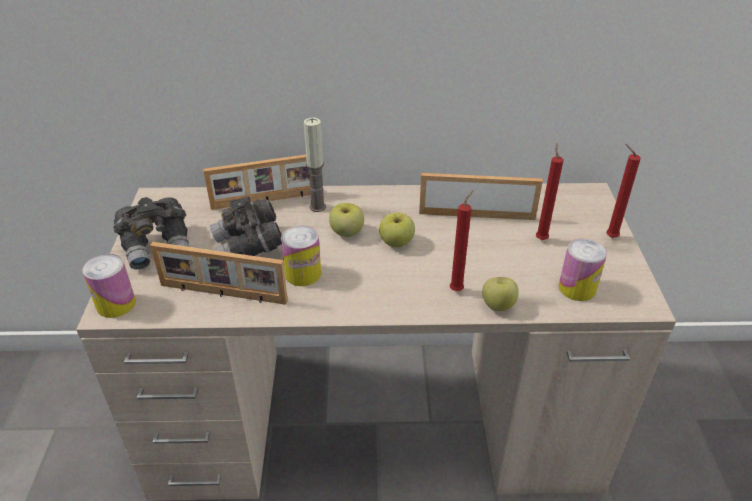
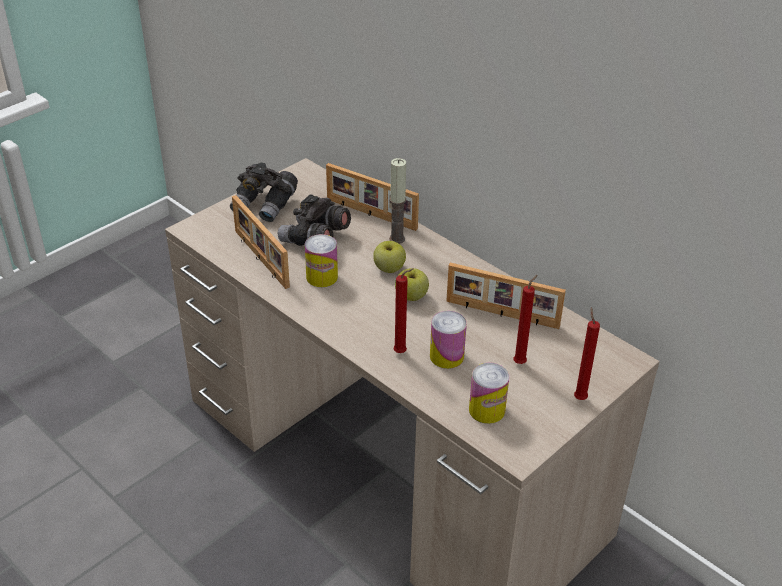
camera: 45 degrees right, 0 degrees up
(116, 304) = (199, 227): can -> can (446, 356)
(476, 214) = (501, 314): picture frame -> picture frame turned 150 degrees clockwise
(498, 306) = (411, 380): apple -> none

